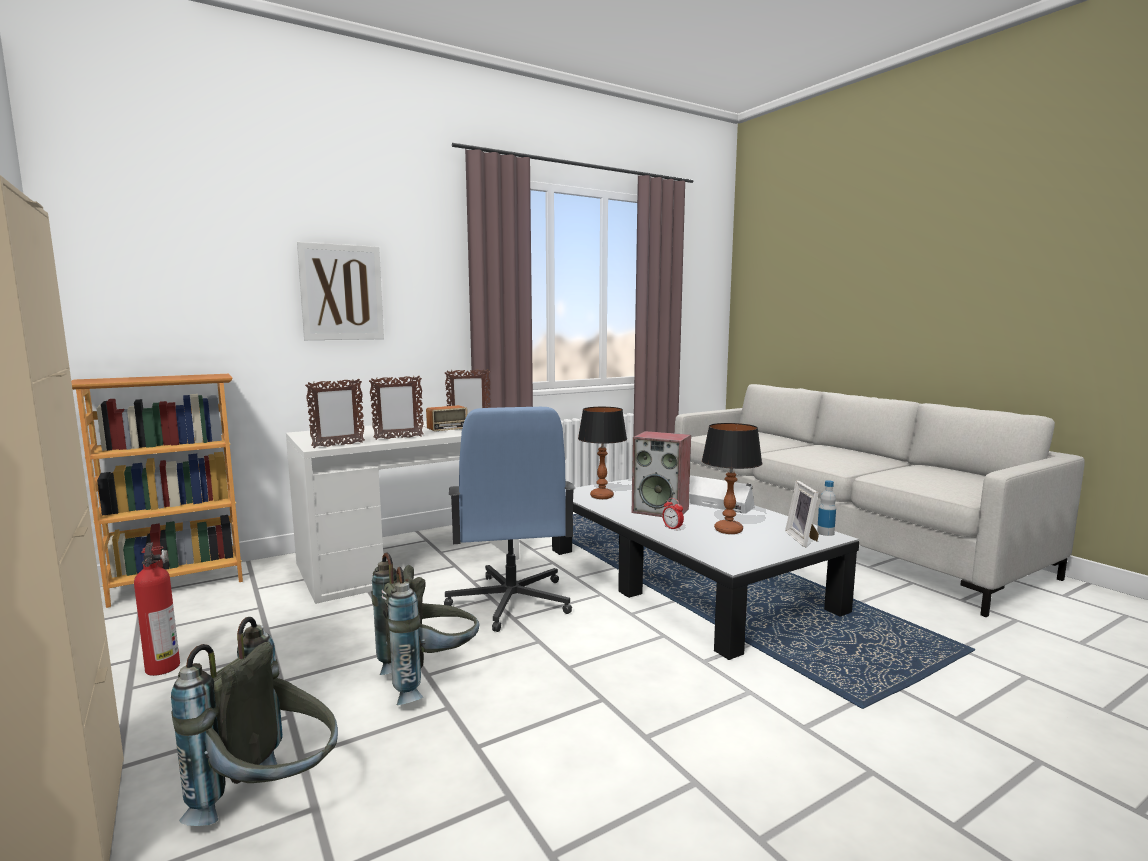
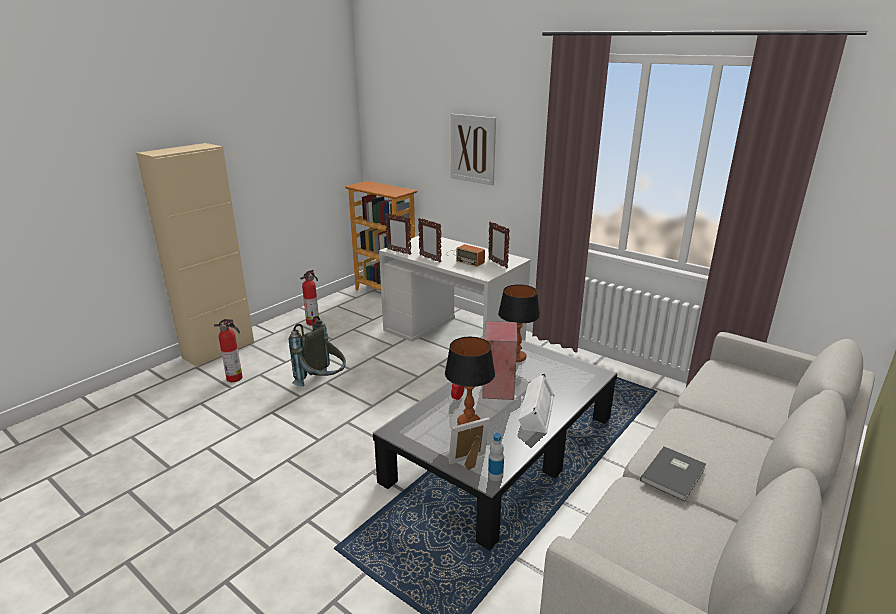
camera: 70 degrees right, 15 degrees up
(272, 798) = (235, 378): grey backpack -> fire extinguisher
(510, 602) = (416, 384): blue office chair -> none
(859, 464) = (675, 475): none -> grey book

